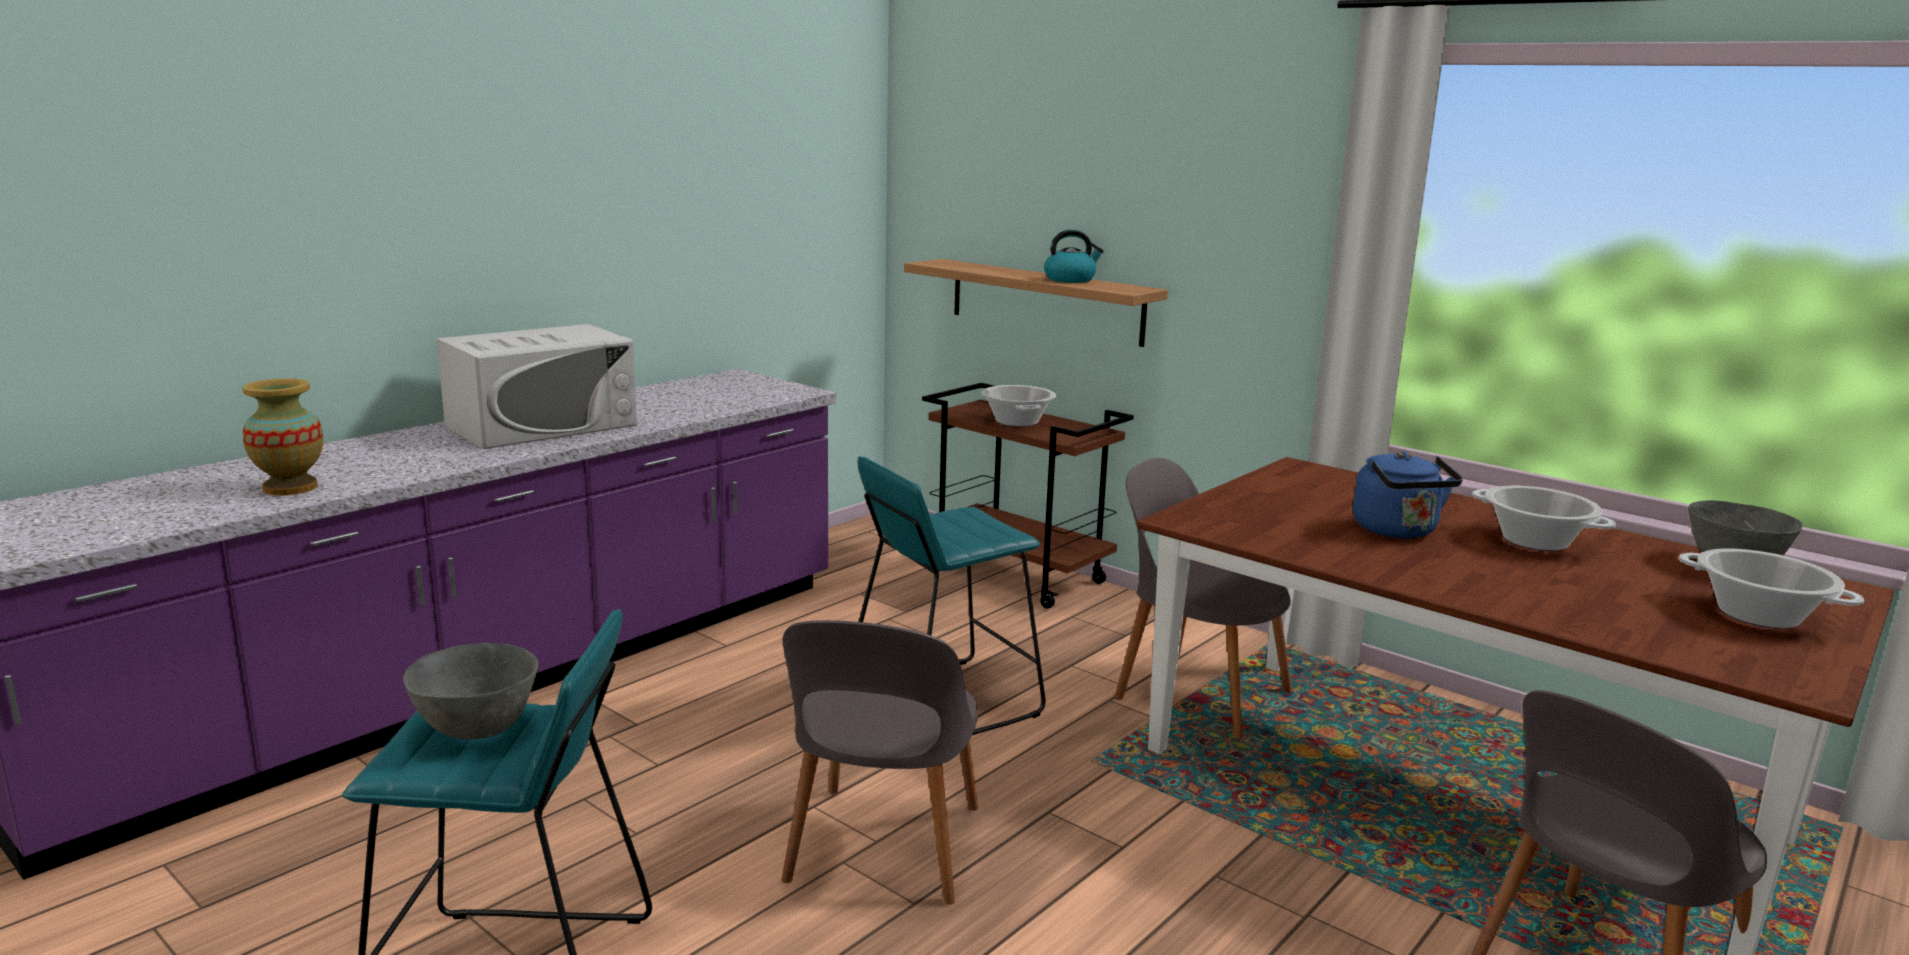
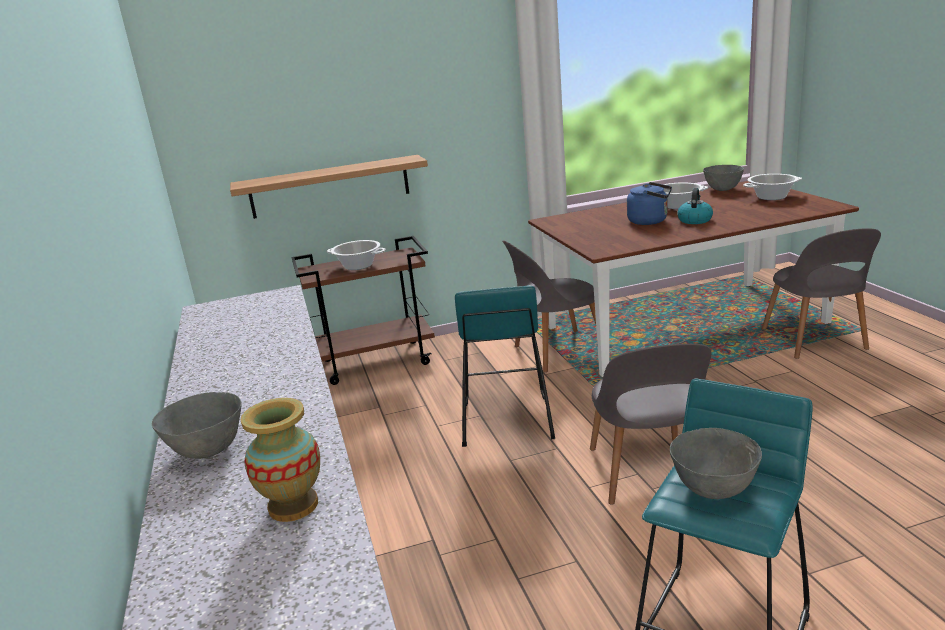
camera: 55 degrees left, 5 degrees up
(396, 443) = (208, 451): none -> grey bowl
(542, 425) = (242, 384): white microwave -> none
(882, 849) = (647, 473): grey chair -> grey chair turned 45 degrees clockwise
(1070, 280) = (360, 165): kettle -> kettle (694, 220)

